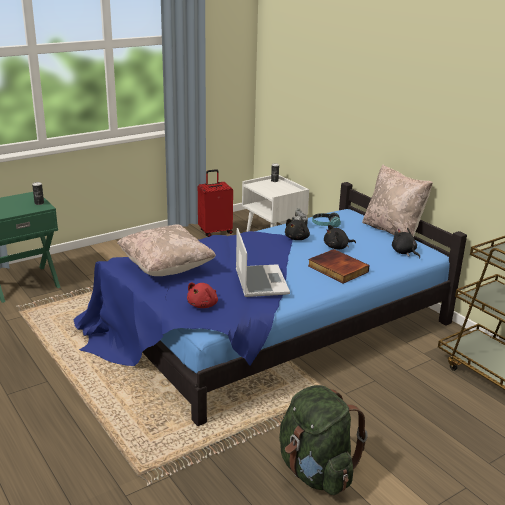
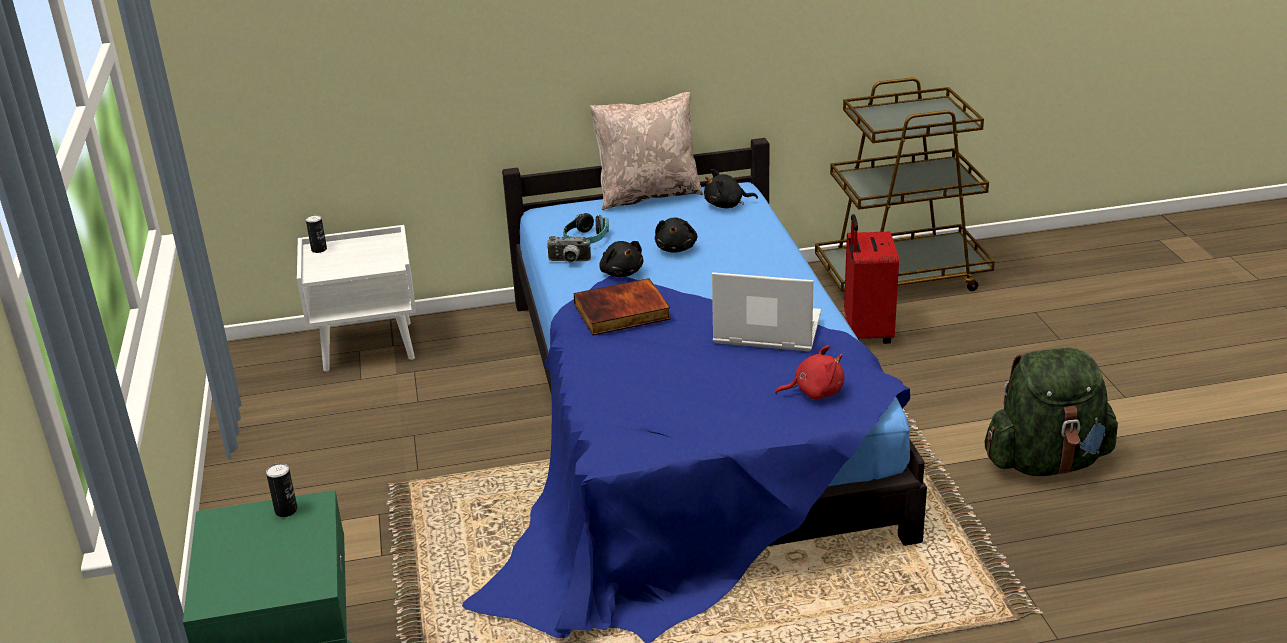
camera: 65 degrees left, 5 degrees up
(166, 268) = (667, 406): beige pillow -> none
(203, 305) = (814, 392): red plush toy -> red plush toy turned 60 degrees counterclockwise
(215, 231) = (287, 406): red suitcase -> red suitcase (866, 332)
(337, 269) = (749, 265): book -> book (621, 313)

